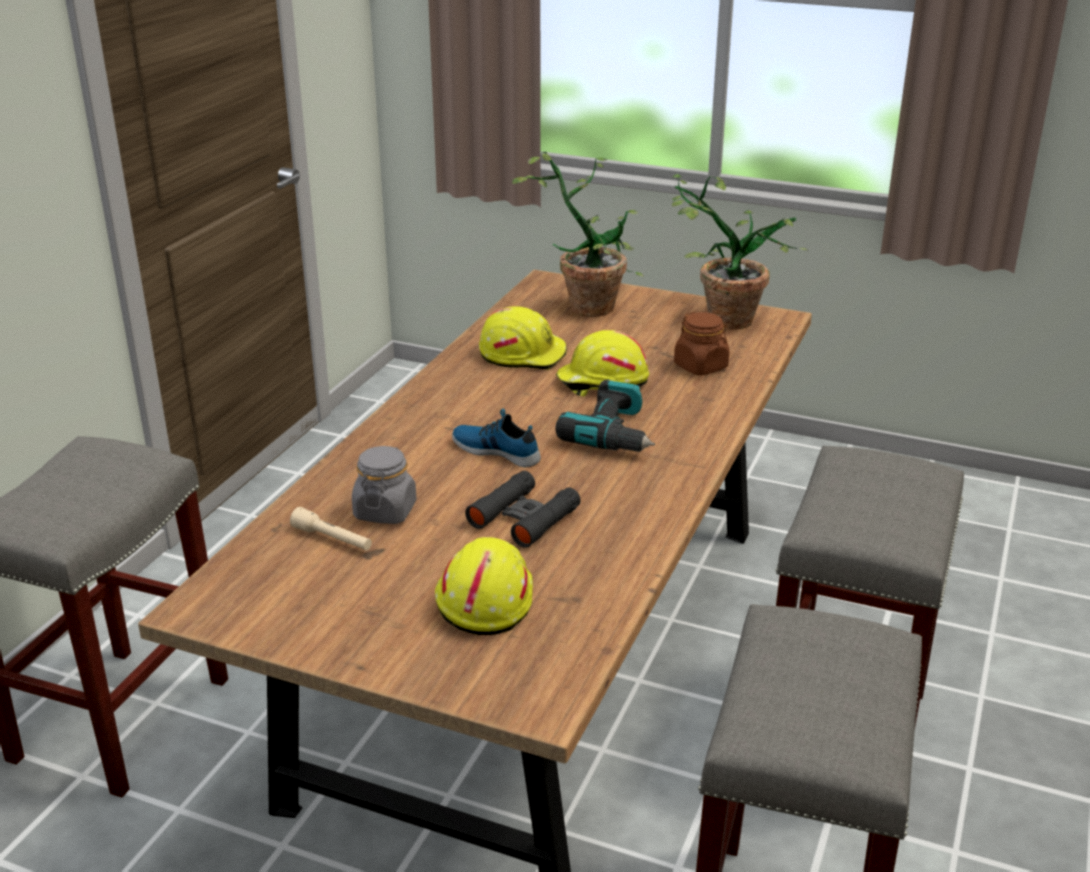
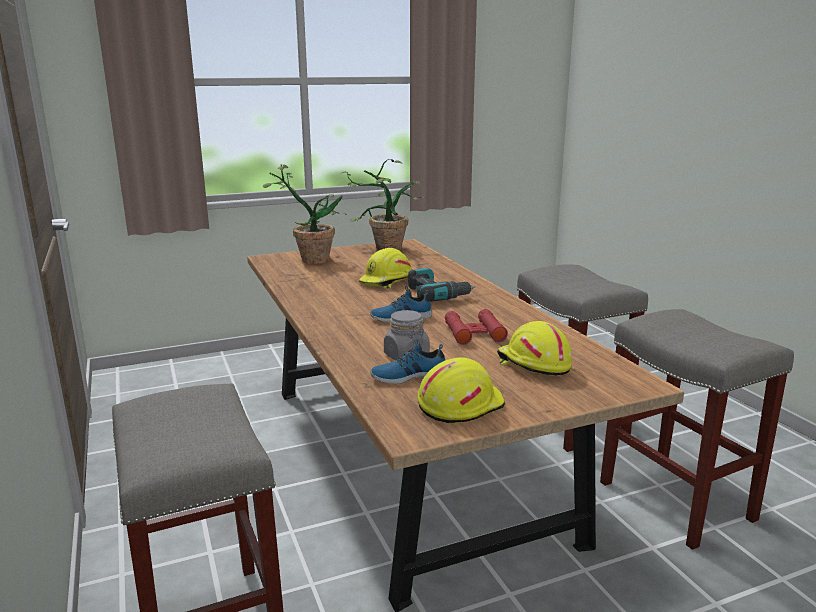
camera: 45 degrees left, 10 degrees down
(332, 539) = (409, 376): beige flashlight -> shoe
(523, 354) = (323, 283): yellow hard hat -> yellow hard hat (459, 404)
(524, 517) = (474, 333): black binoculars -> red binoculars
(701, 366) = (415, 265): brown jar -> none

